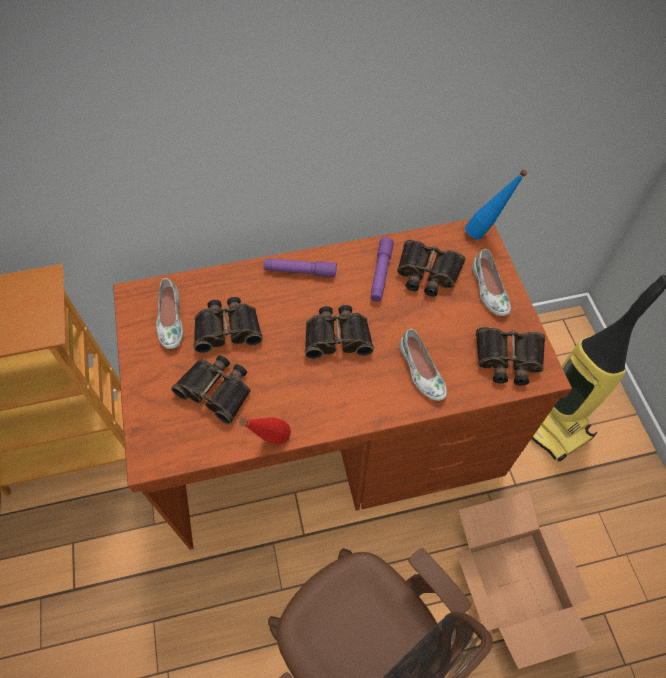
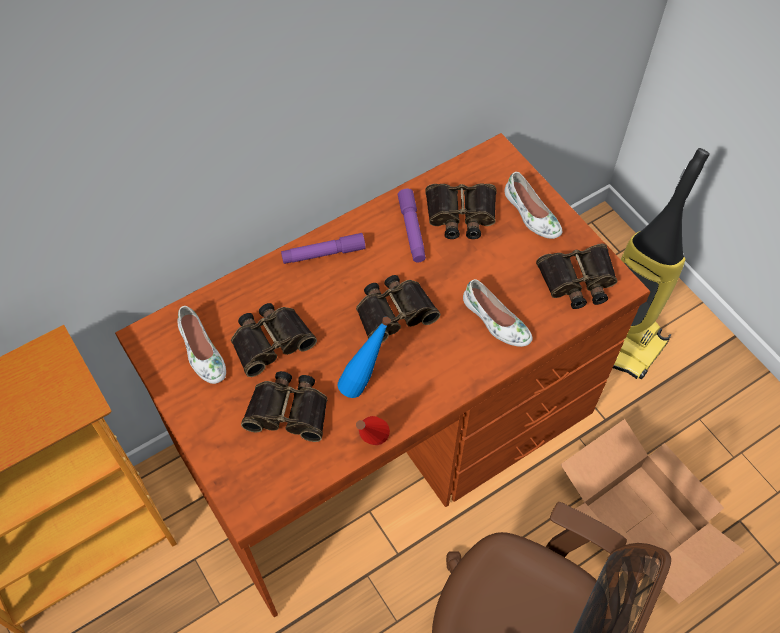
camera: 20 degrees left, 0 degrees up
(485, 233) = (503, 153): blue bottle -> blue bottle (364, 382)

